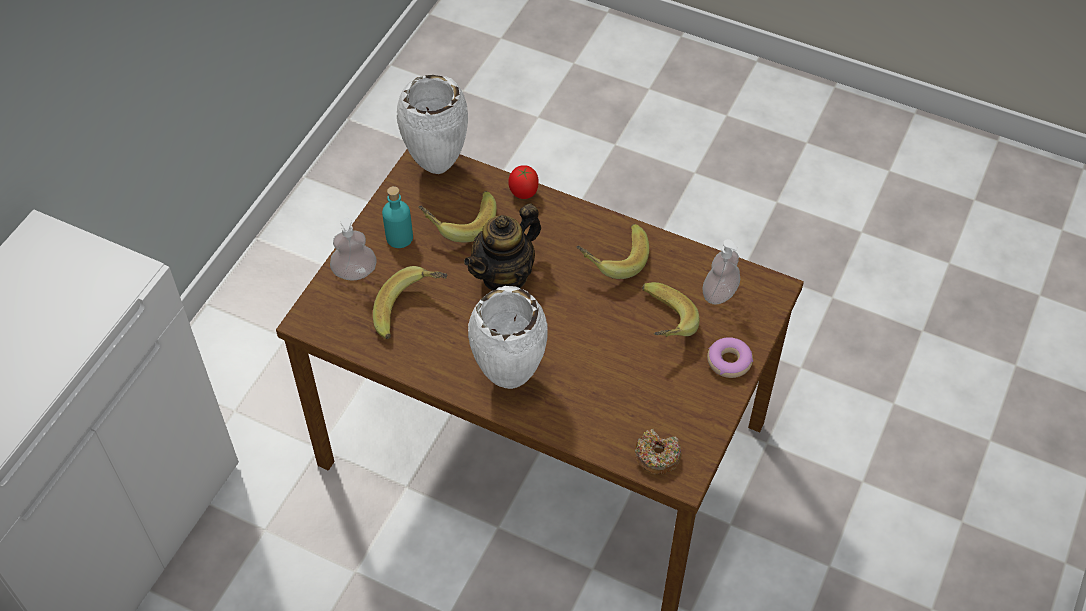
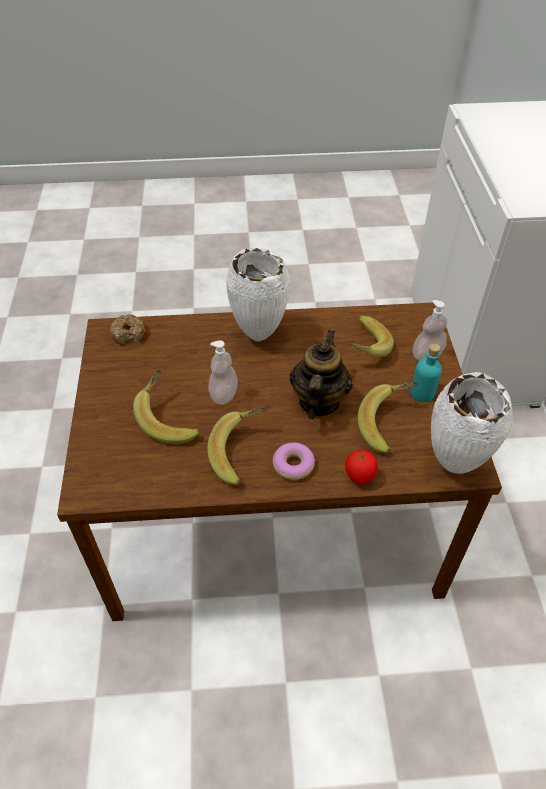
camera: 150 degrees right, 5 degrees down
(719, 293) = (132, 466): soap dispenser -> soap dispenser (223, 394)
(729, 361) = (101, 414): donut -> donut (293, 465)

